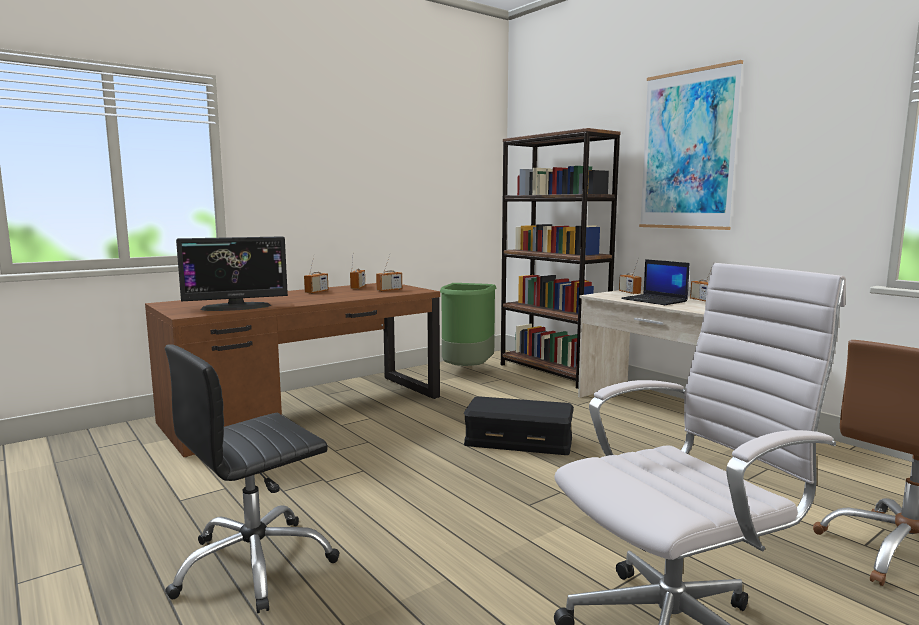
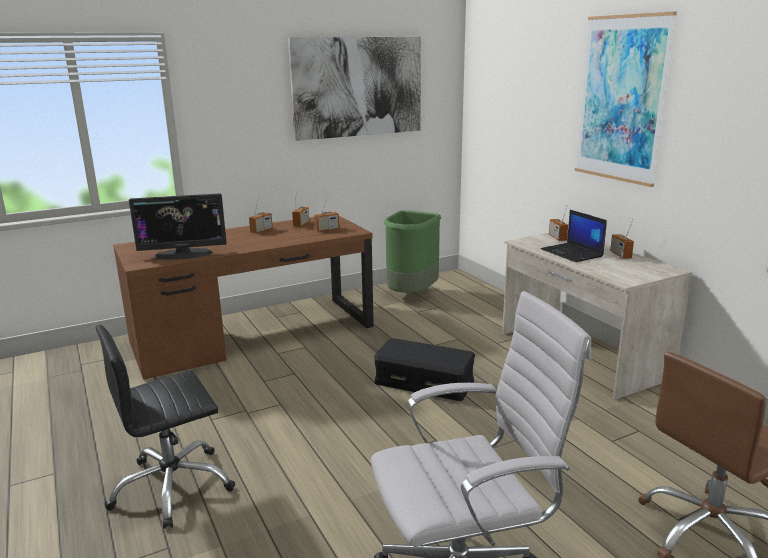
camera: 10 degrees right, 10 degrees up
(410, 154) = (357, 87): none -> picture
(552, 372) = (492, 301): brown bookcase -> none

